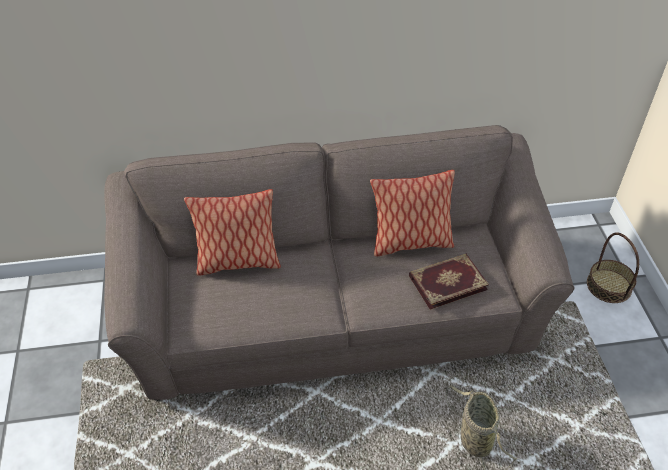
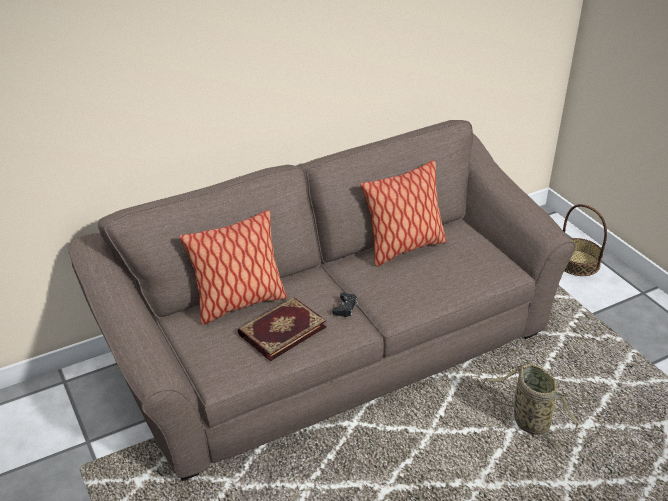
camera: 20 degrees left, 10 degrees down
(326, 292) = (345, 308): none -> black game controller
(447, 282) = (456, 271): book -> book (281, 330)

